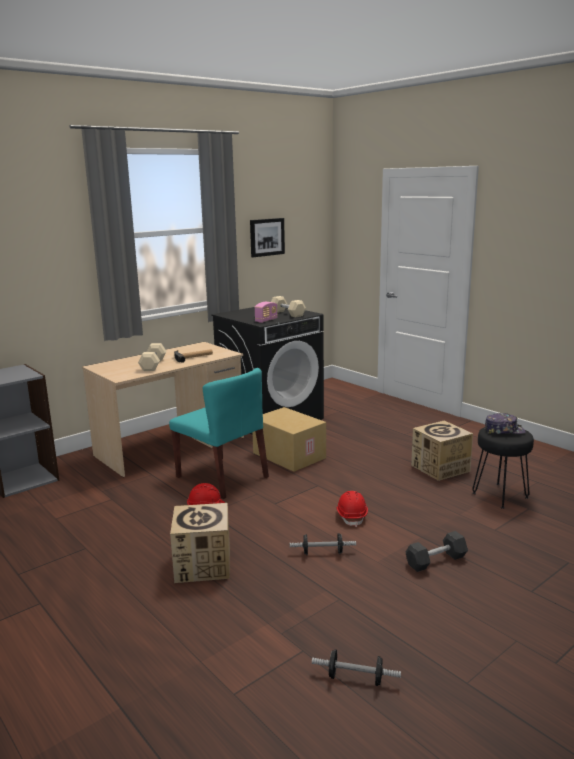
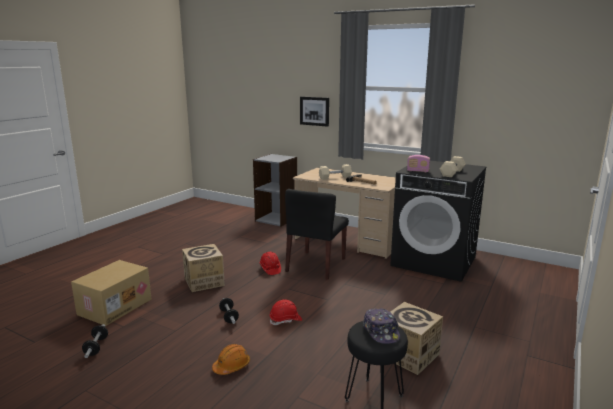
camera: 70 degrees right, 0 degrees up
(222, 477) = (316, 265): turquoise chair -> black chair
(266, 237) = (506, 104): picture -> picture (314, 111)
(288, 455) = (370, 280): cardboard box -> cardboard box (115, 306)
(436, 561) = (231, 366): grey dumbbell -> orange hard hat

